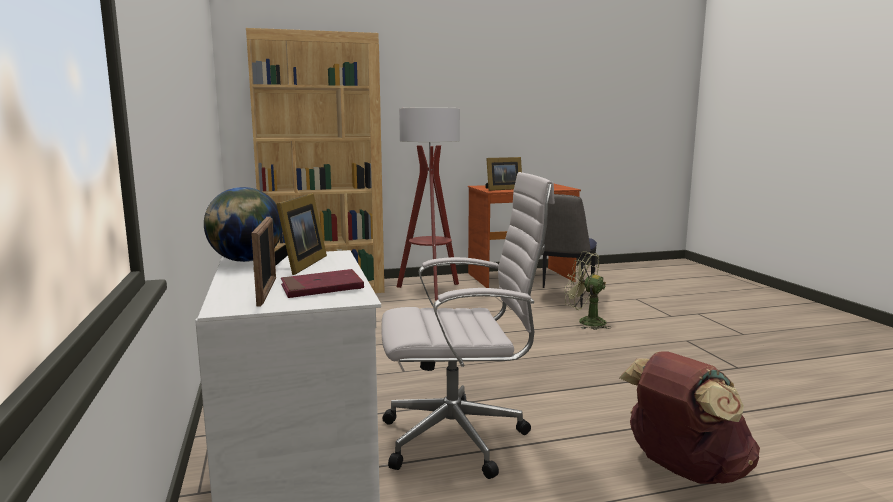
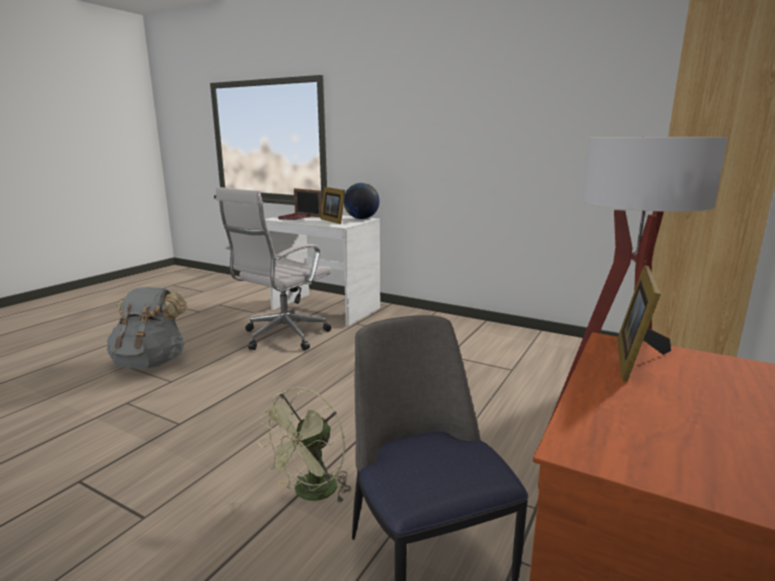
camera: 135 degrees right, 5 degrees up
(585, 322) = (311, 494): green fan -> green fan turned 135 degrees clockwise
(684, 471) = (151, 362): brown backpack -> grey backpack

